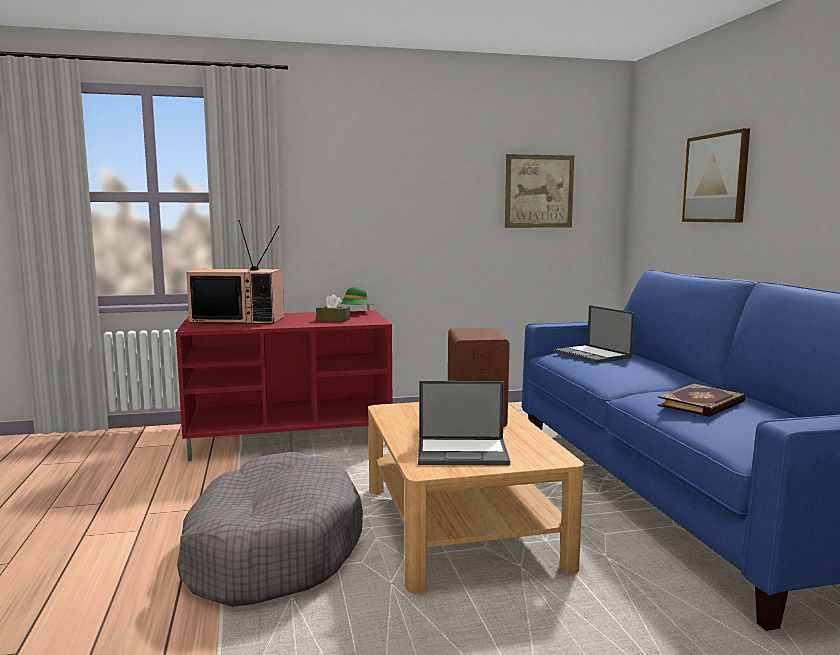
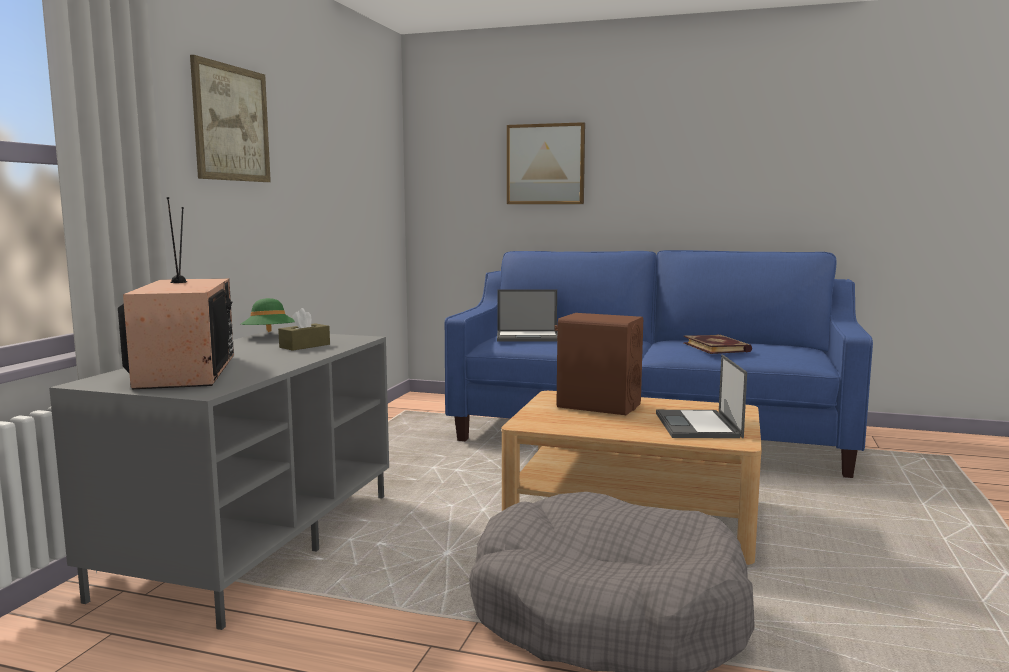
camera: 60 degrees left, 0 degrees up
(239, 320) = (184, 371): television -> television turned 45 degrees counterclockwise
(291, 437) = (255, 541): red tv stand -> grey tv stand
(463, 452) = (698, 425): laptop -> laptop turned 150 degrees clockwise
(539, 191) = (357, 169): picture -> picture (231, 123)

